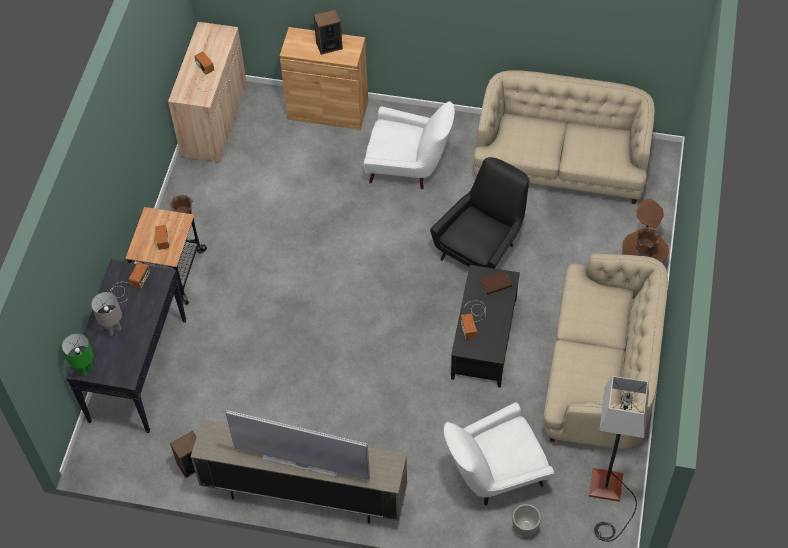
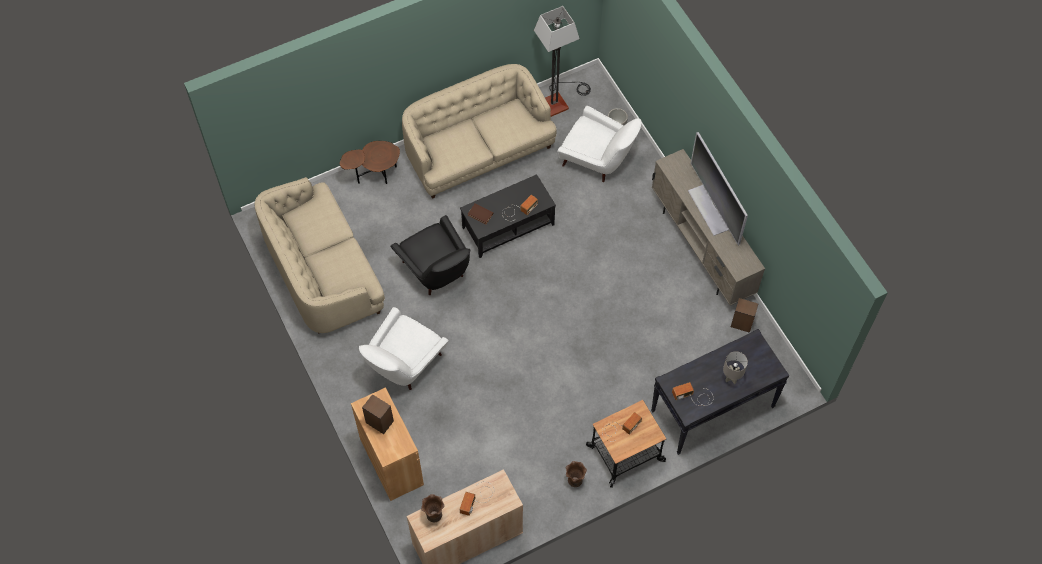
camera: 130 degrees left, 5 degrees up
(85, 369) = (773, 369): green table lamp -> none
(408, 168) = (404, 366): white armchair -> white armchair turned 120 degrees counterclockwise
(482, 248) = (437, 273): black armchair -> black armchair turned 120 degrees counterclockwise
(643, 254) = (383, 154): brown vase -> brown vase (434, 514)

